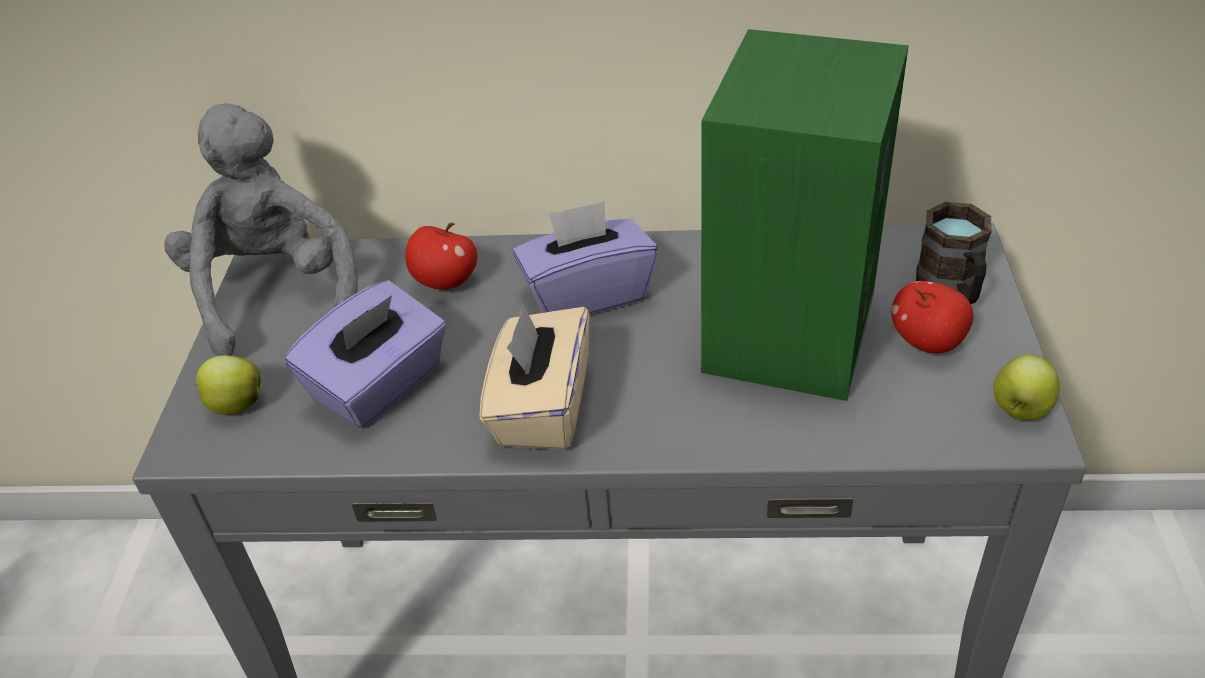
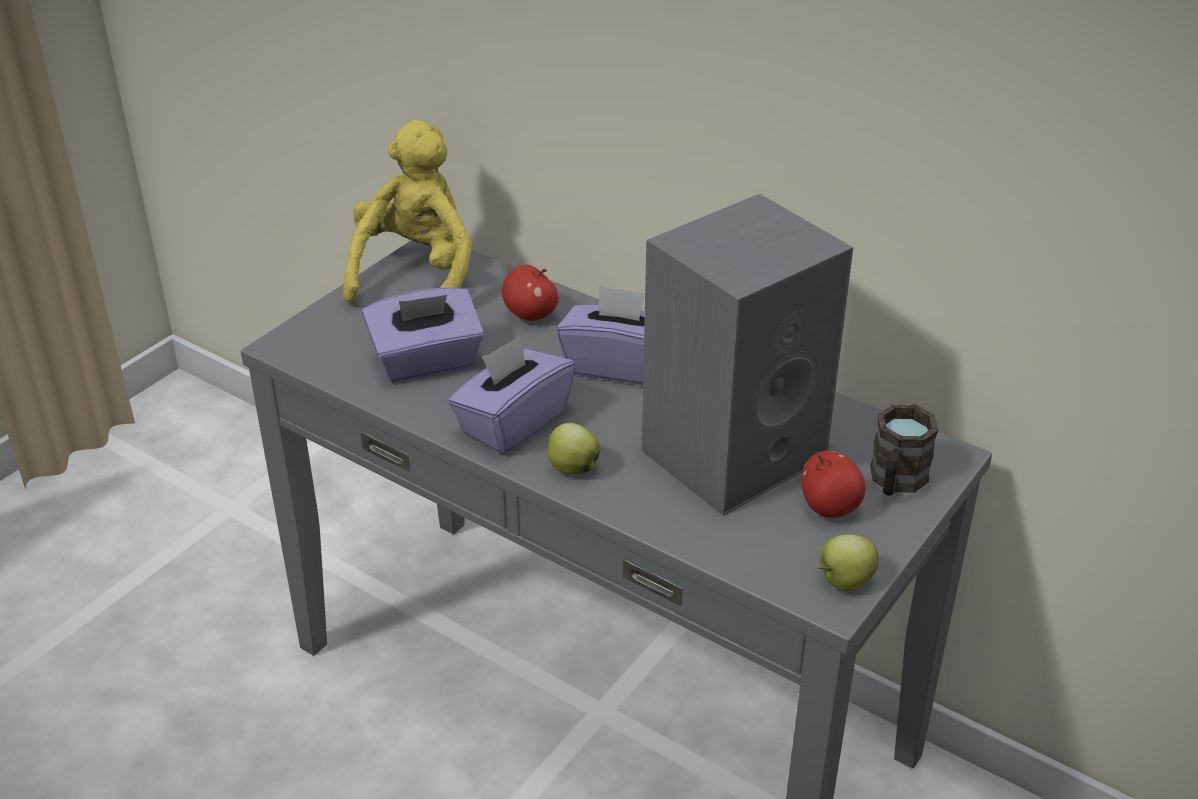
camera: 30 degrees right, 5 degrees down
(235, 405) = (331, 334): apple -> apple (572, 468)
(275, 293) = (416, 275): grey plush toy -> yellow plush toy
(541, 408) = (513, 423): beige tissue box -> purple tissue box
(786, 328) = (734, 451): green speaker -> grey speaker

